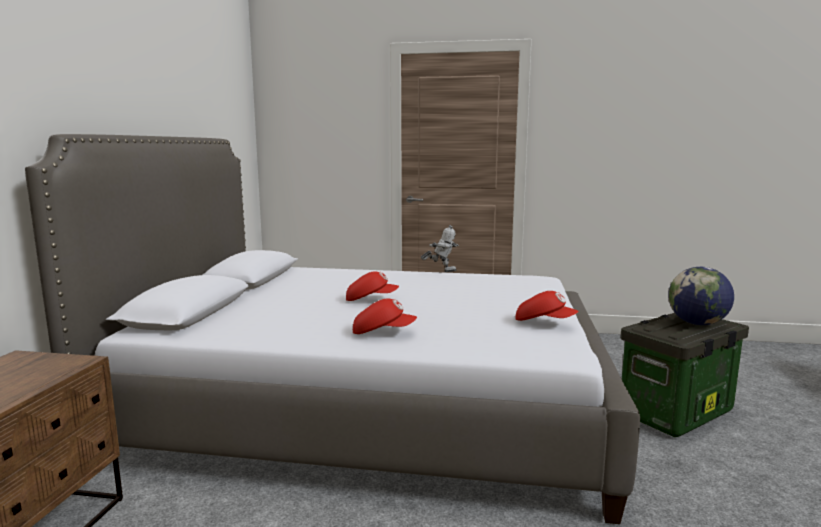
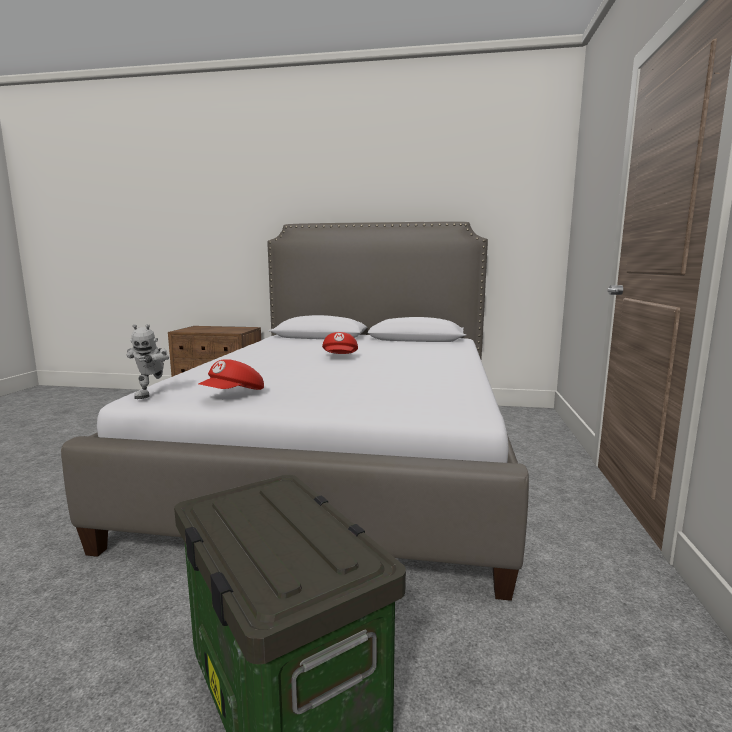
camera: 90 degrees right, 0 degrees up
(383, 332) = (246, 360): red cap -> none
(441, 271) = (481, 374): toy robot -> toy robot (153, 395)
(697, 323) = (277, 543): globe -> none

